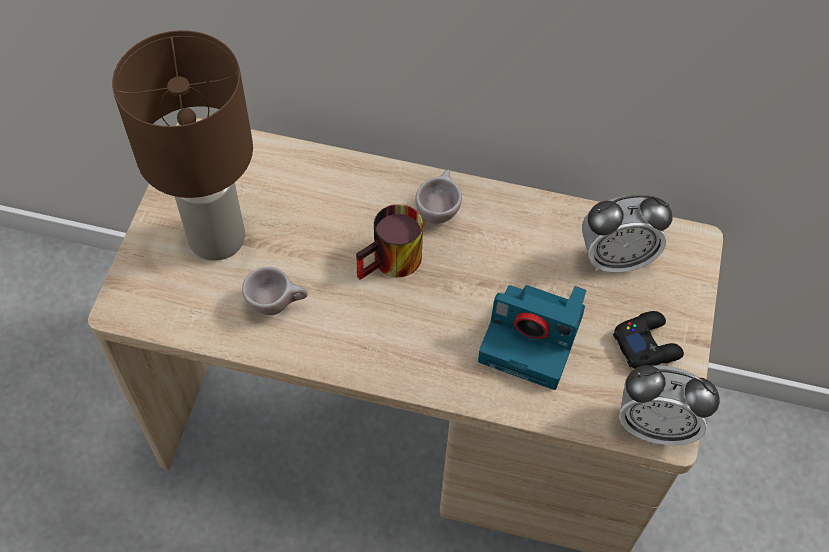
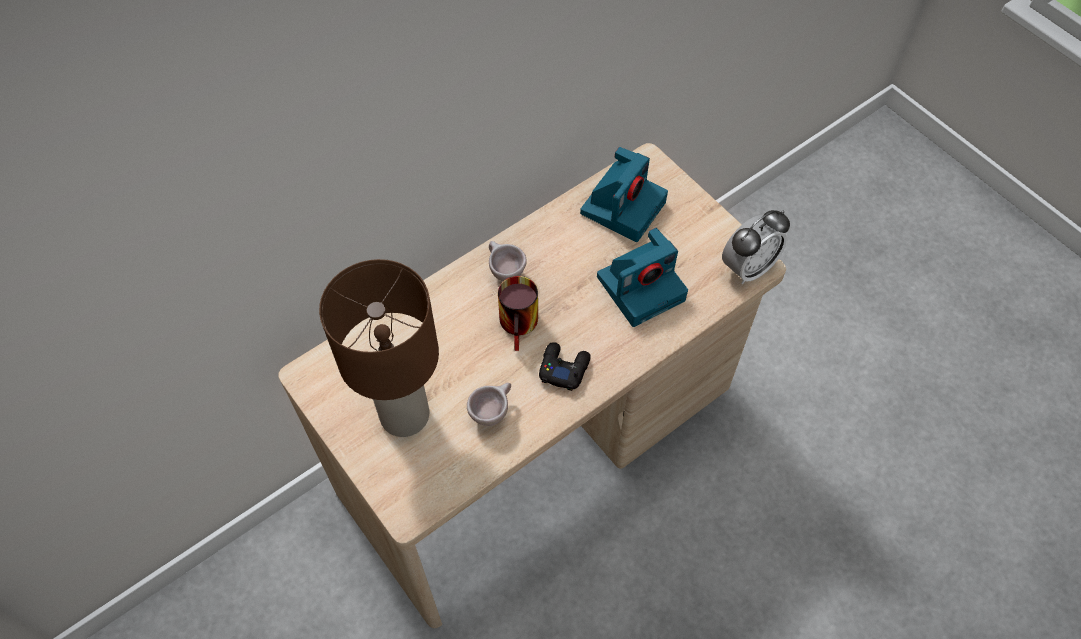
camera: 50 degrees left, 0 degrees up
(615, 258) = (623, 206): alarm clock -> camera
(647, 344) = (694, 233): black game controller -> black game controller (563, 368)

